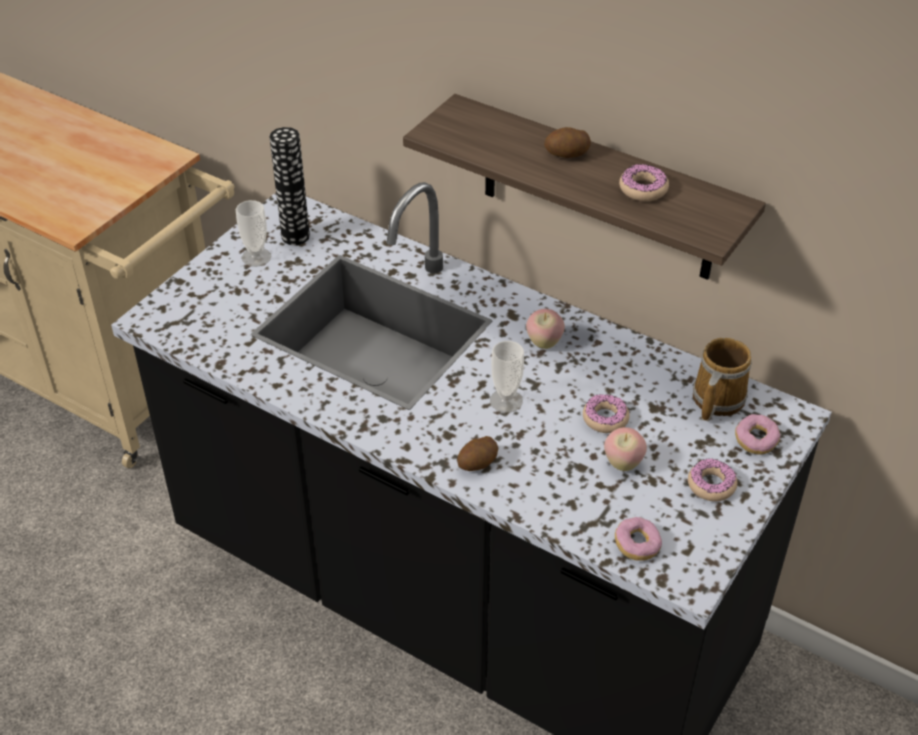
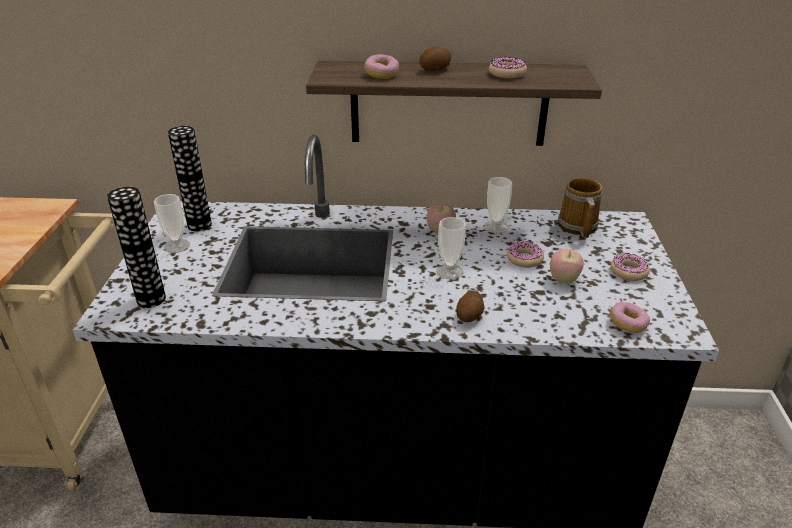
camera: 30 degrees left, 10 degrees down
(194, 316) = (151, 299): none -> vase
(615, 361) = (495, 227): none -> cup
(755, 441) = (624, 240): donut -> donut (381, 74)

